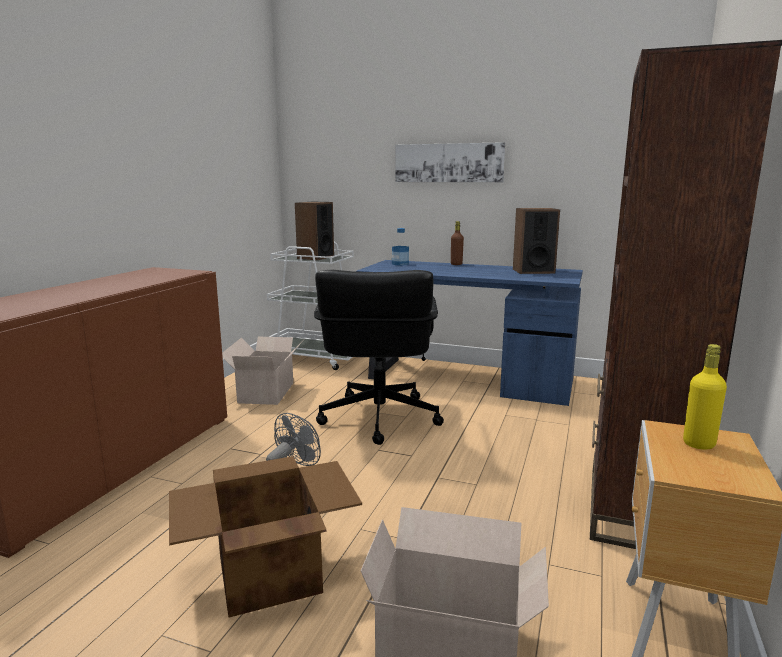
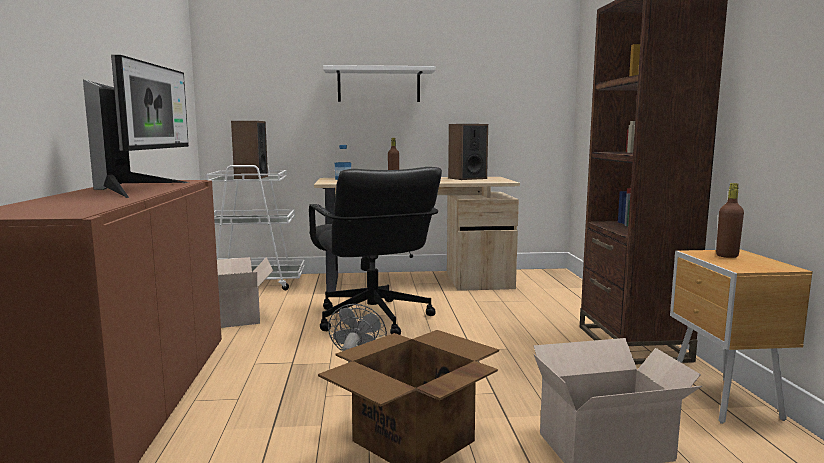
camera: 25 degrees left, 5 degrees down
(120, 284) = (141, 189): none -> monitor
(449, 163) = (379, 85): picture -> white shelf
(466, 378) = (414, 281): blue desk -> beige desk
(699, 444) = (727, 256): yellow bottle -> brown bottle

